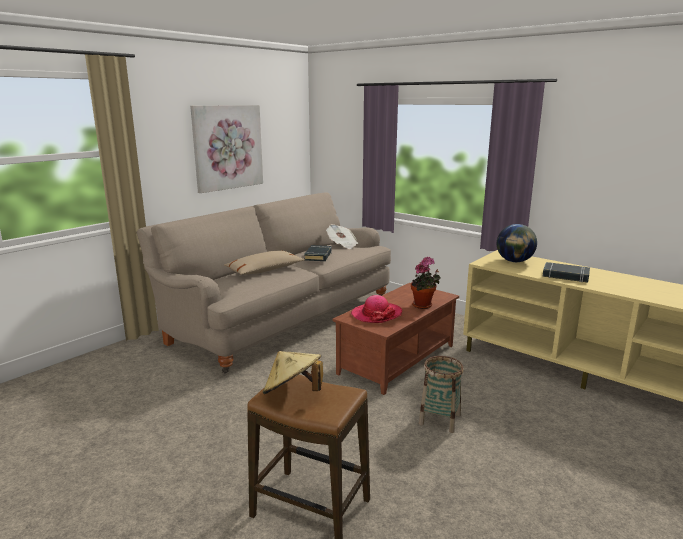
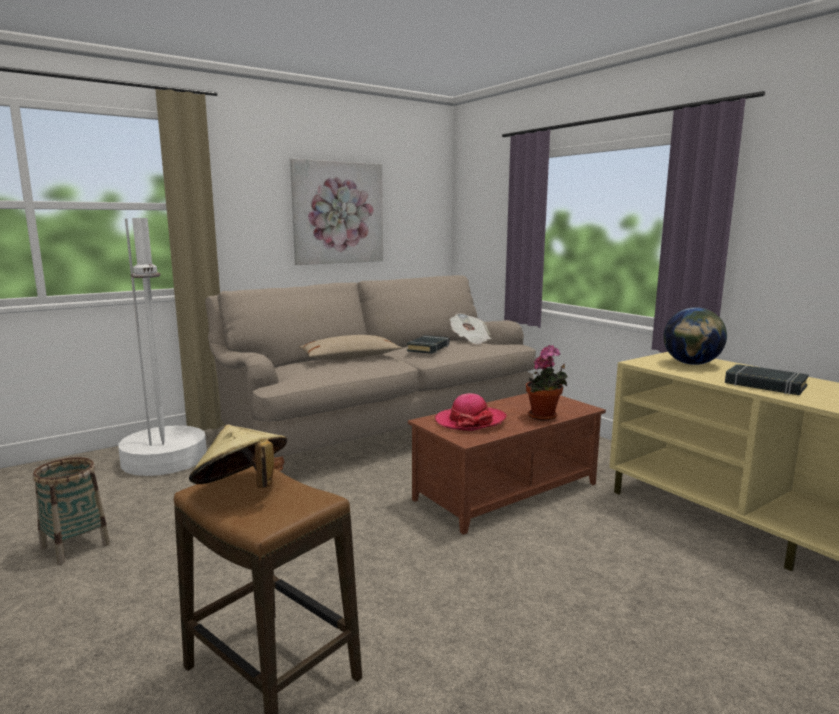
camera: 15 degrees right, 5 degrees down
(121, 366) = (165, 459): none -> white floor lamp
(440, 419) = (528, 580): basket -> basket (75, 546)

